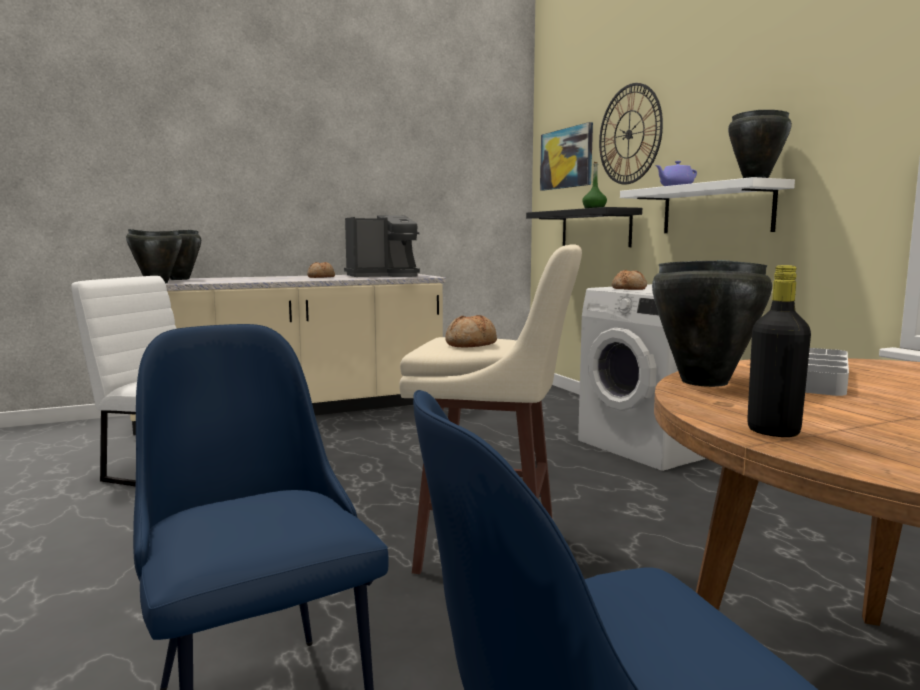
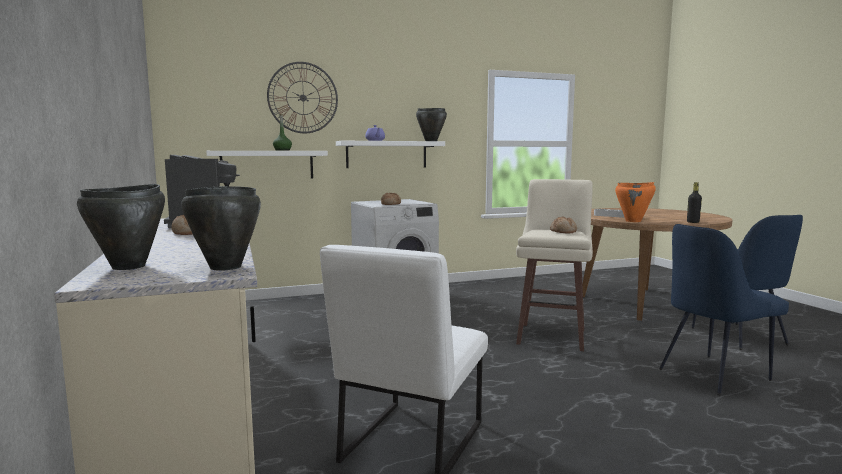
camera: 85 degrees left, 0 degrees up
(566, 158) = (218, 104): picture -> none
(595, 228) = (267, 165): black shelf -> white shelf
(703, 382) = (633, 221): black cooking pot -> orange cooking pot

